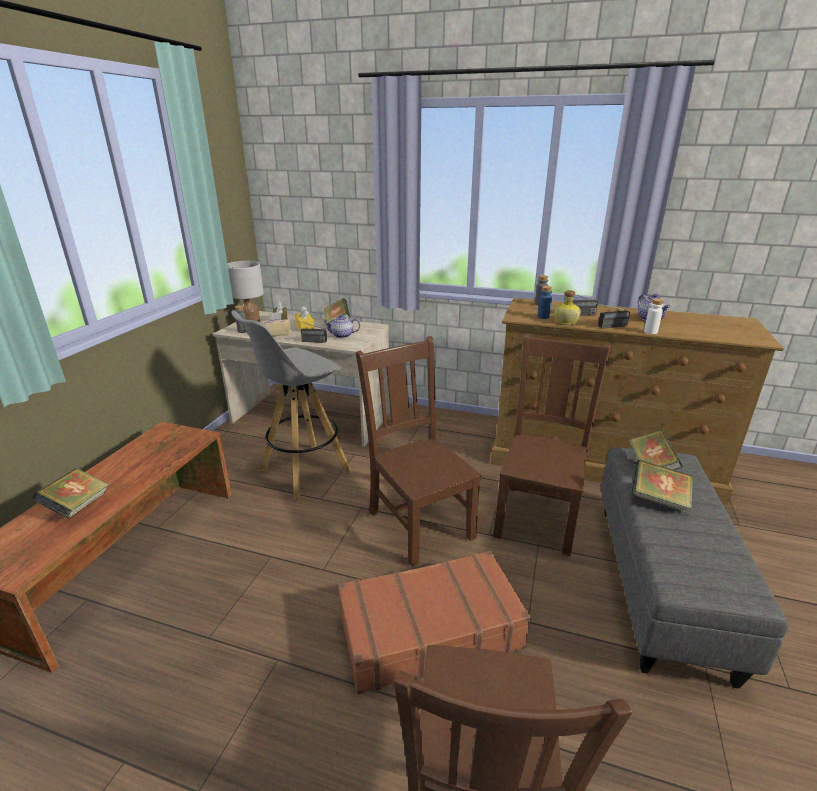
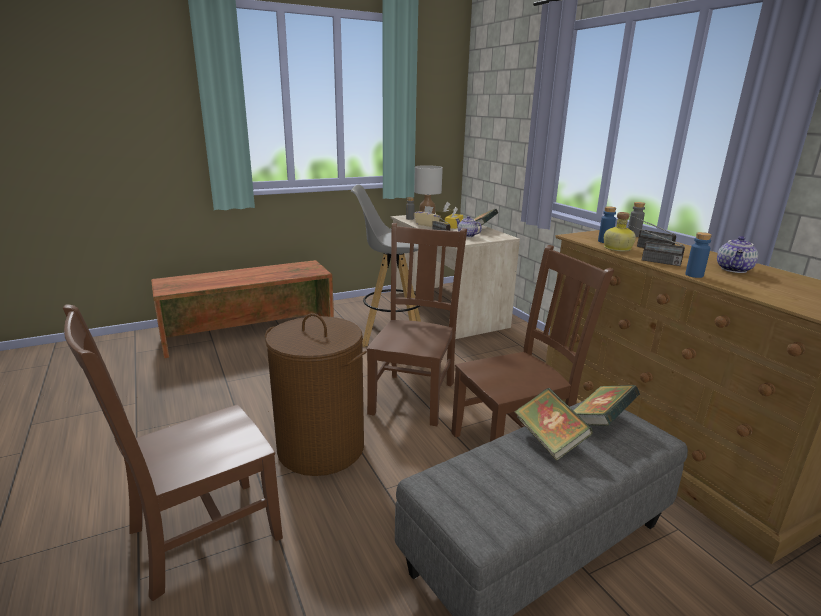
camera: 45 degrees right, 5 degrees down
(78, 506) = (221, 279): book -> none
(429, 630) = (320, 448): brown suitcase -> brown laundry basket
(650, 332) = (694, 275): white bottle -> blue bottle

